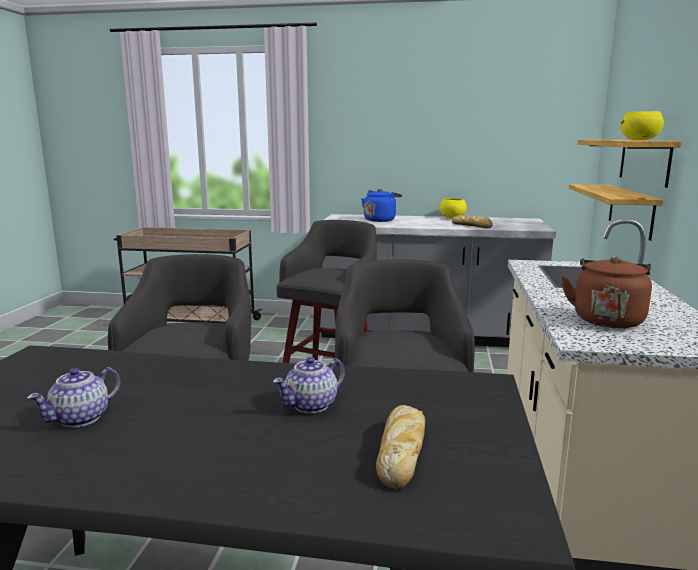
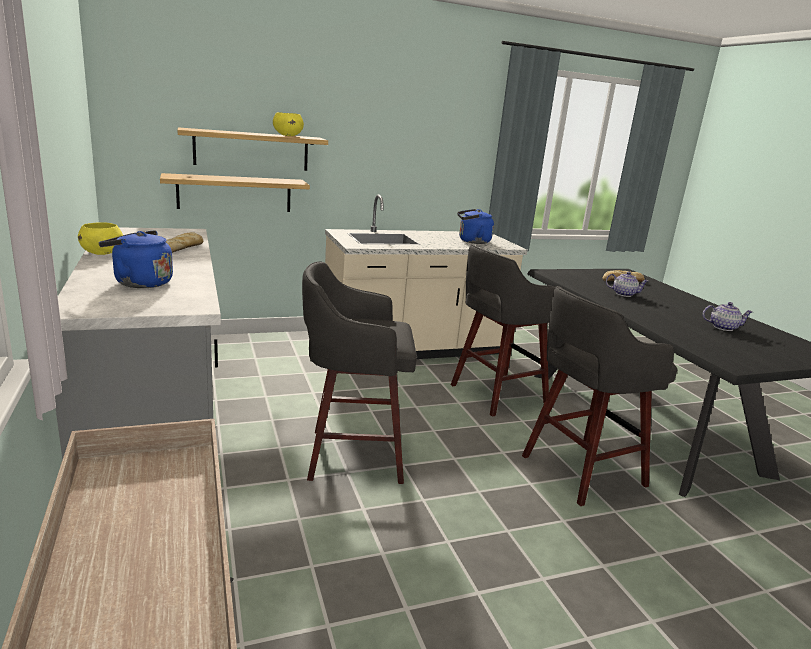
camera: 120 degrees left, 5 degrees up
(607, 319) = (472, 241): brown kettle -> blue kettle

